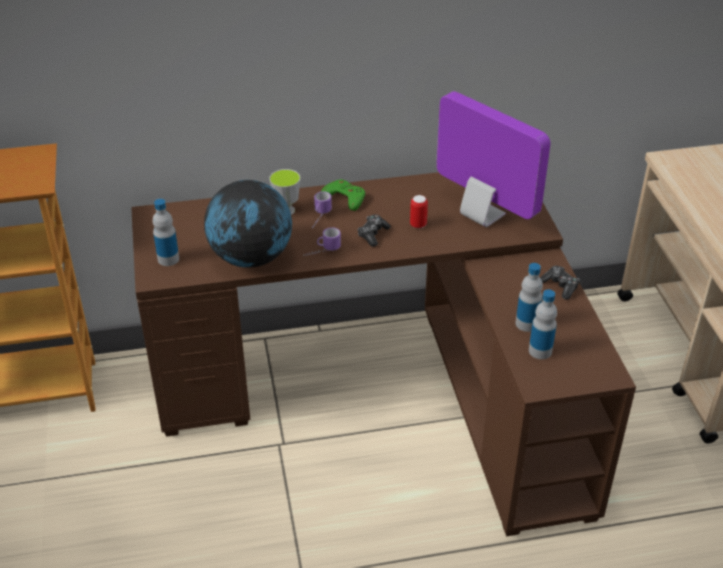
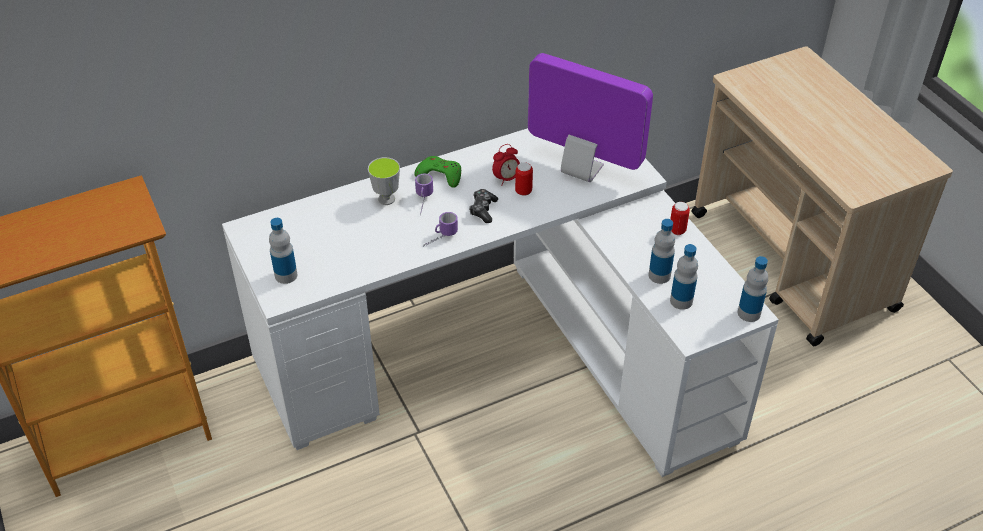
camera: 15 degrees left, 5 degrees up
(251, 258) = (371, 258): globe -> none
(390, 390) = (506, 354): brown desk -> white desk
(406, 211) = (506, 179): none -> alarm clock
(560, 286) = (677, 230): game controller -> can
(606, 375) = (749, 313): none -> bottle

